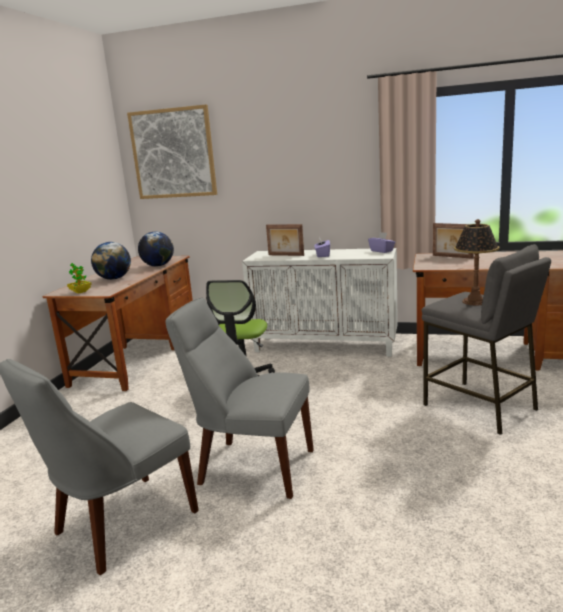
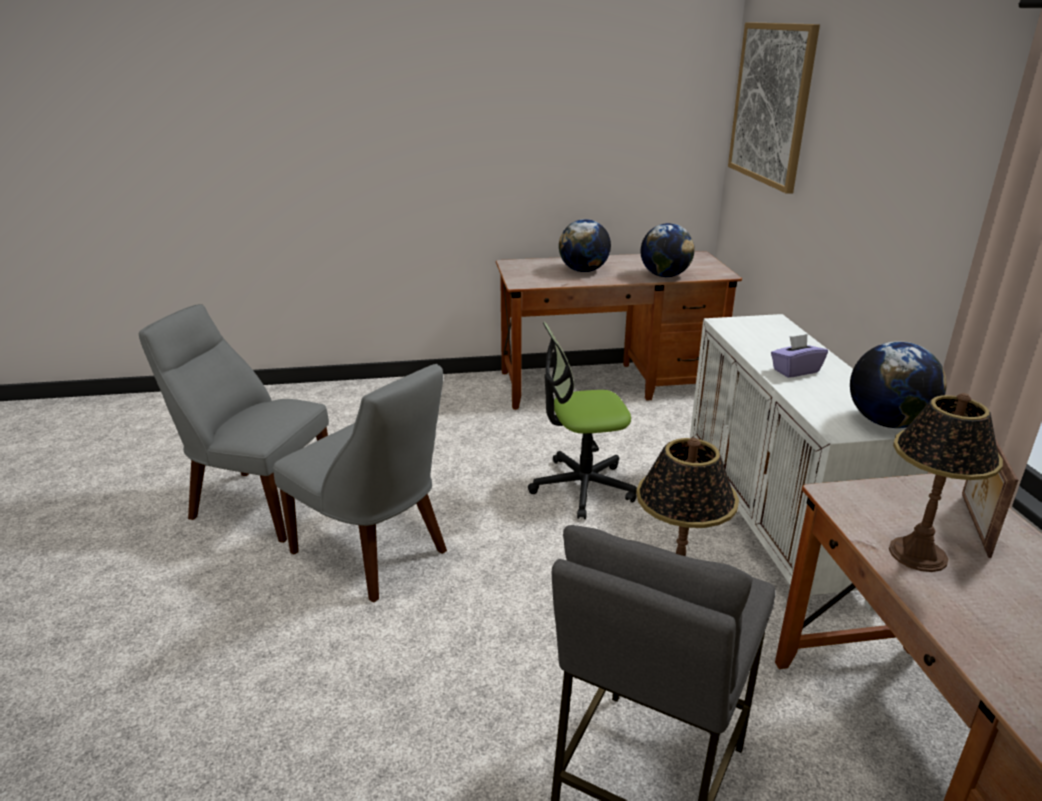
camera: 65 degrees right, 10 degrees up
(80, 292) = (518, 271): potted plant -> none
(251, 466) = (374, 554): grey chair -> grey chair turned 135 degrees clockwise
(285, 255) = (766, 341): picture frame -> none
(382, 251) = (887, 422): purple tissue box -> globe
(468, 264) = (917, 554): none -> table lamp

